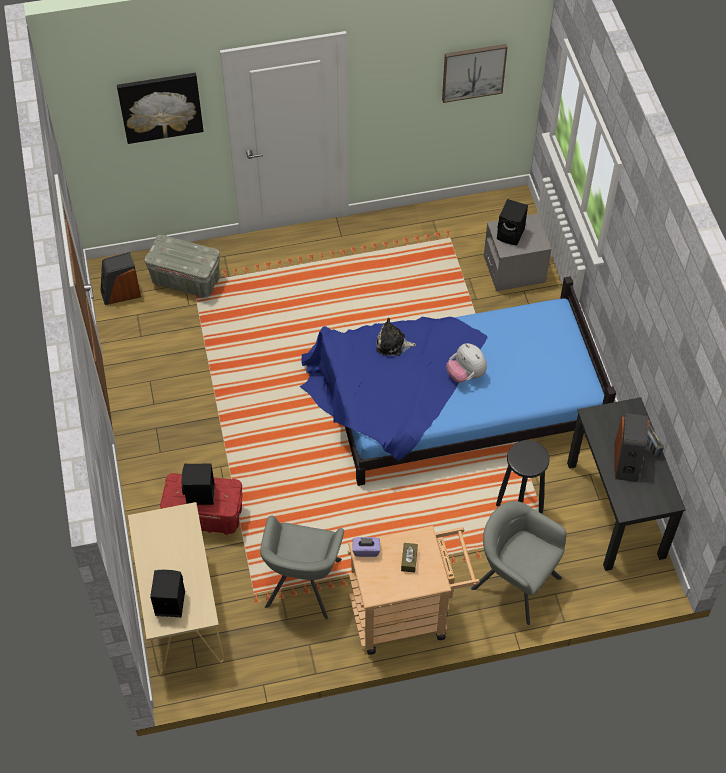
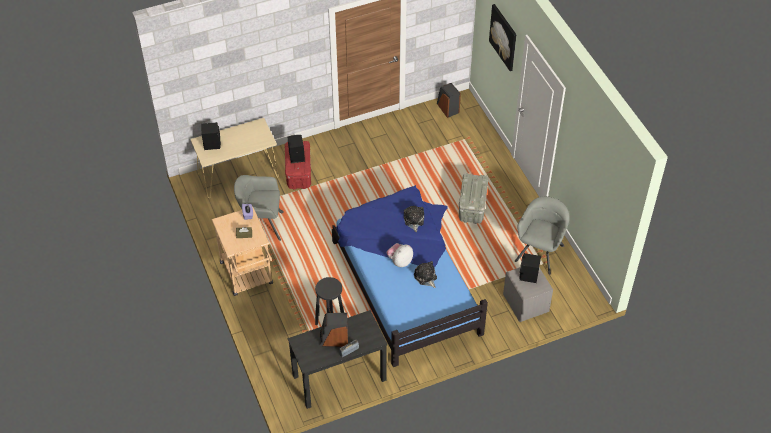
camera: 80 degrees right, 5 degrees down
(185, 280) = (465, 135): grey storage box -> grey storage box (472, 207)
(473, 72) = (601, 187): picture -> none
(500, 347) = (426, 277): none -> plush toy
(516, 582) = (277, 328): grey armchair -> grey armchair (540, 253)

